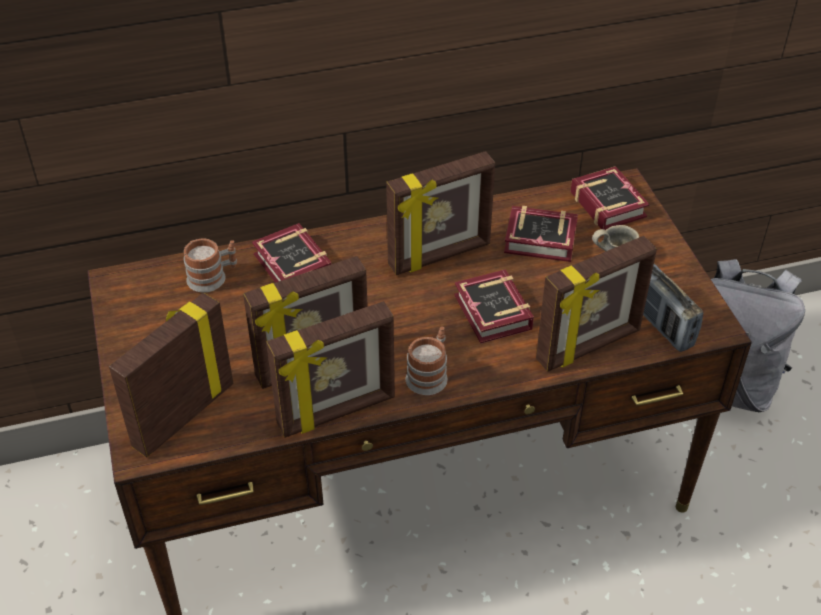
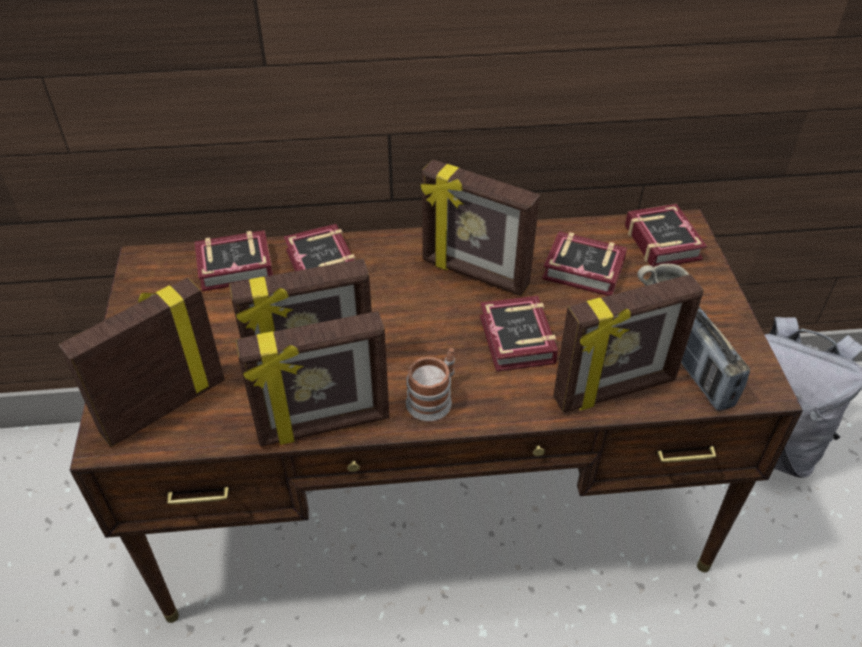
camera: 10 degrees right, 0 degrees up
(213, 277) = (239, 268): mug -> book
(440, 256) = (474, 274): picture frame -> picture frame turned 45 degrees clockwise

